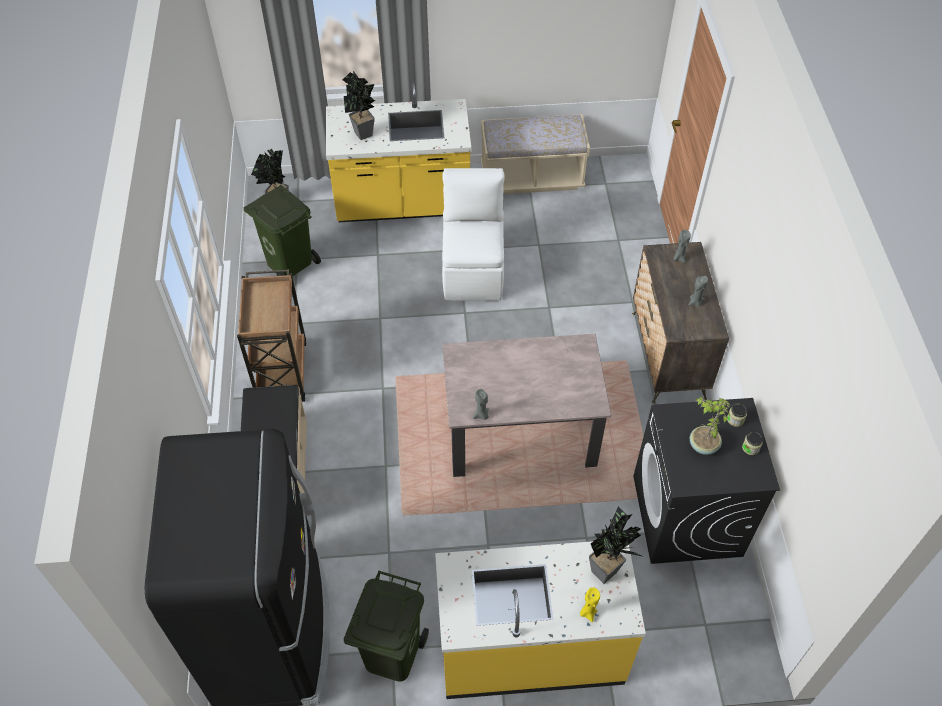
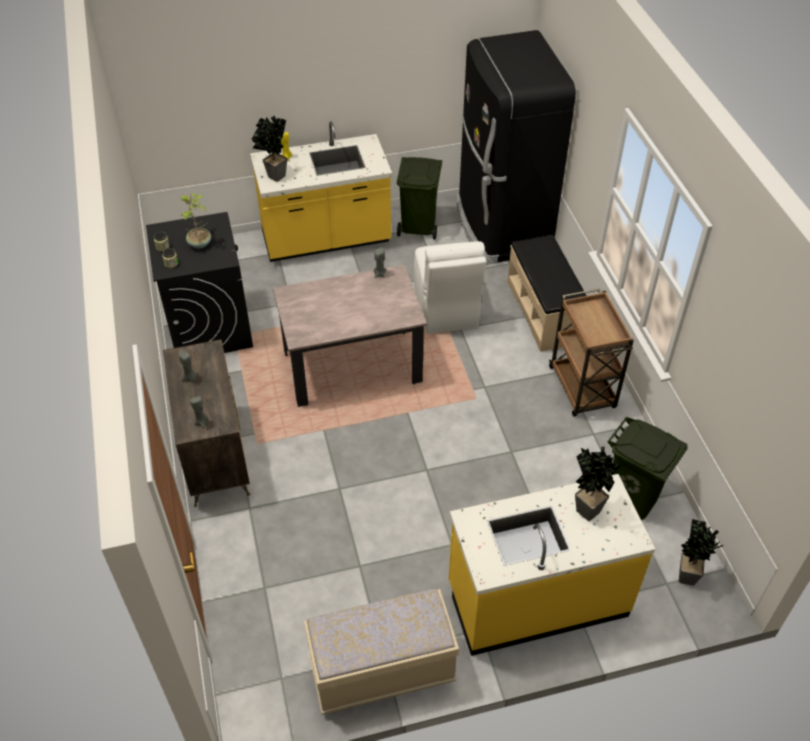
camera: 170 degrees right, 5 degrees down
(473, 271) = (428, 519): white chair -> white chair (446, 309)

